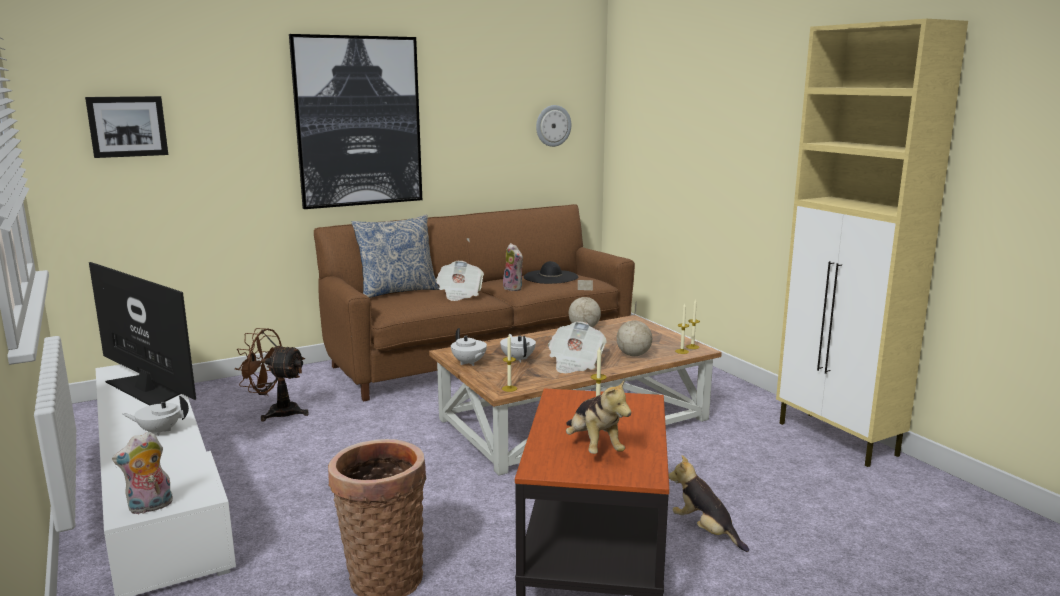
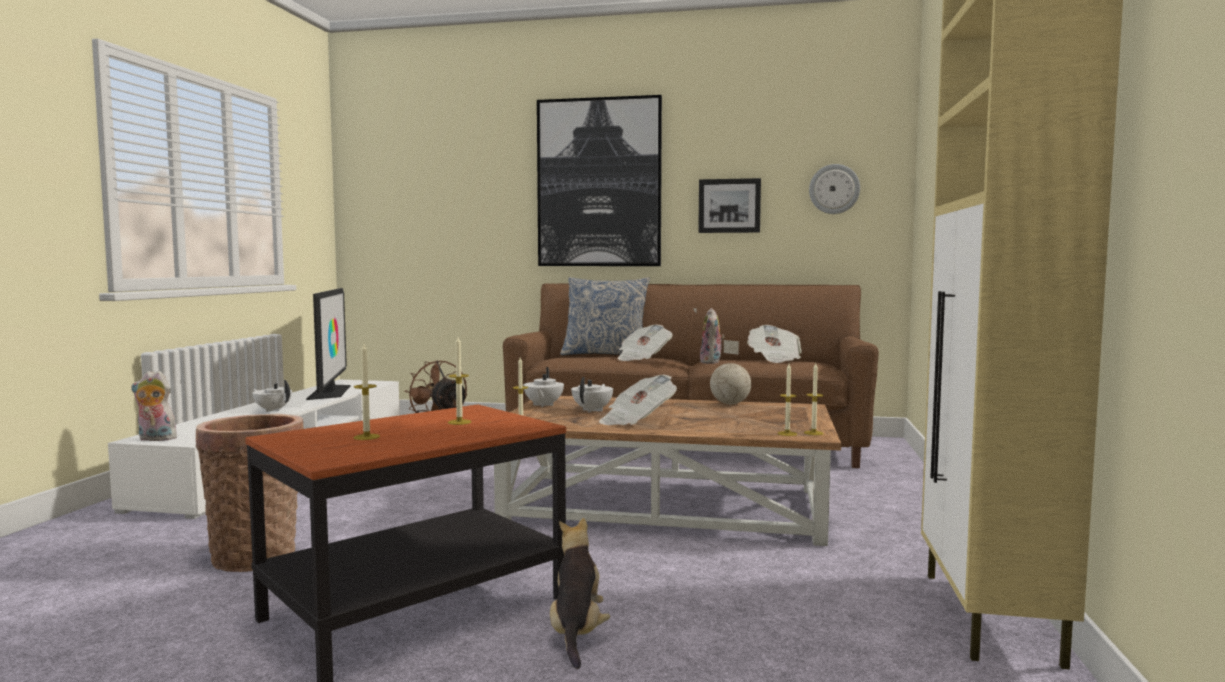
camera: 40 degrees right, 10 degrees down
(127, 126) = (405, 185): picture -> picture (729, 206)
(551, 277) = (774, 359): black hat -> newspaper
(594, 447) = (366, 437): plush toy -> candle
(634, 355) = (720, 426): globe -> none

